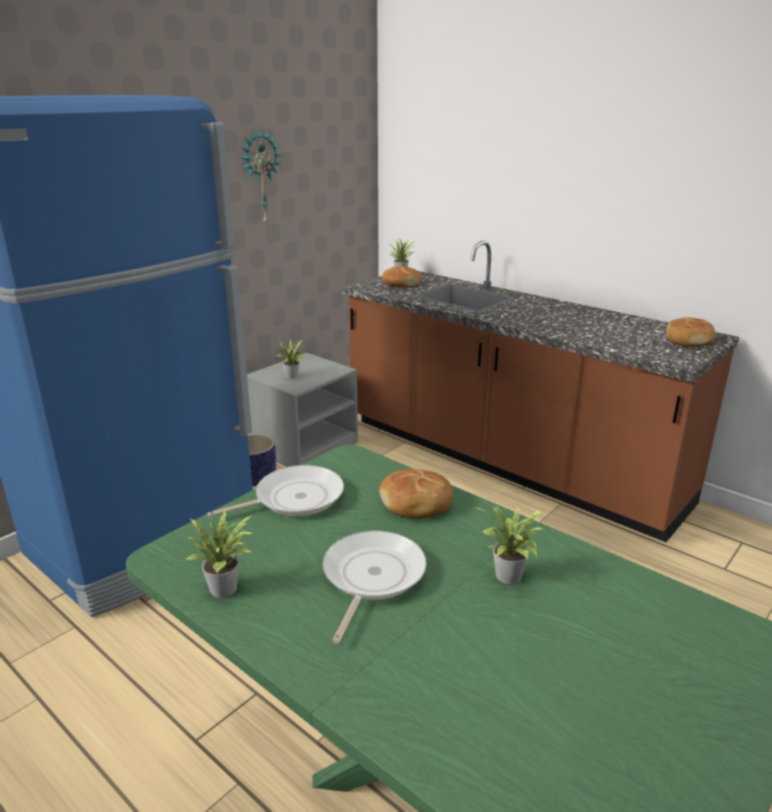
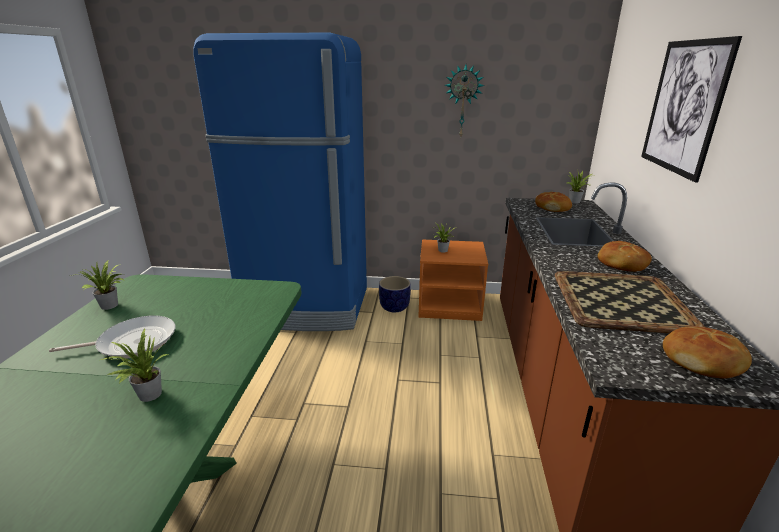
camera: 55 degrees right, 0 degrees up
(294, 498) = (215, 291): frying pan -> none
(305, 446) = (450, 305): grey nightstand -> orange nightstand
(416, 504) = (233, 329): bread -> bread (621, 264)
(534, 164) = (683, 107): none -> picture
(598, 329) = (619, 301): none -> tray

